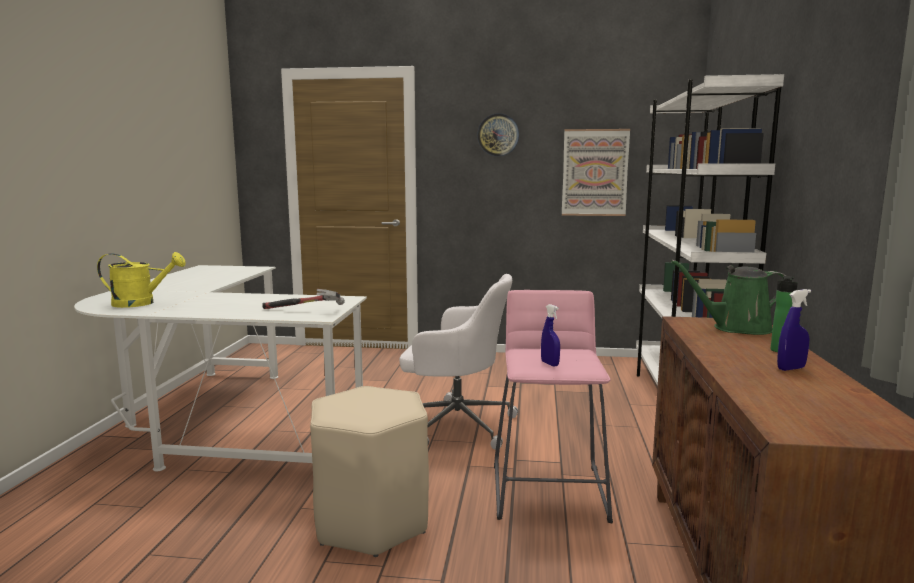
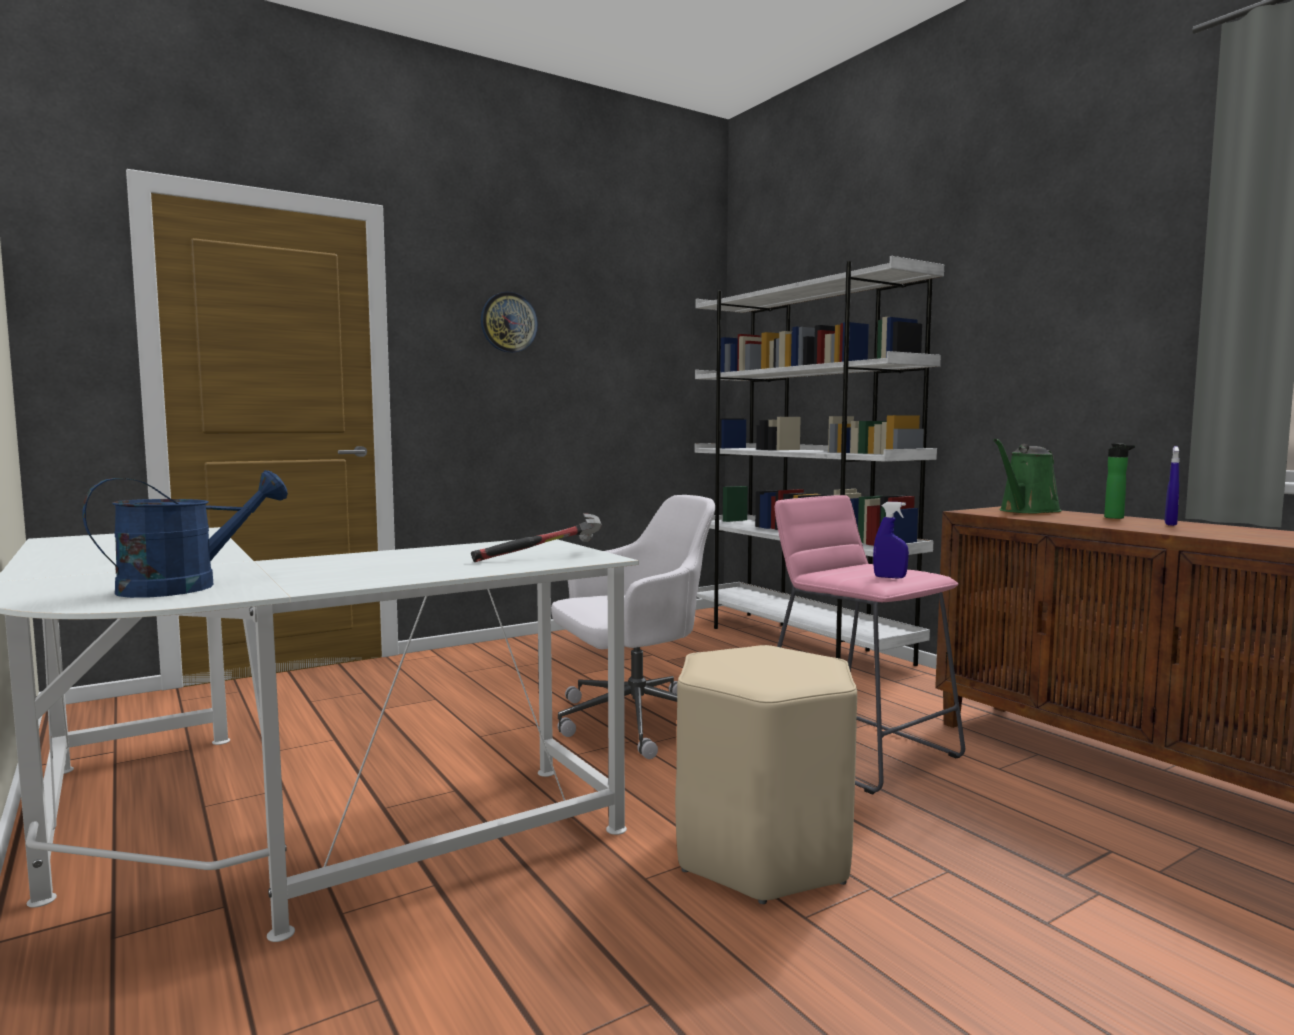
camera: 40 degrees left, 5 degrees down
(141, 303) = (186, 586): yellow watering can -> blue watering can
(595, 172) = (626, 380): picture -> none

